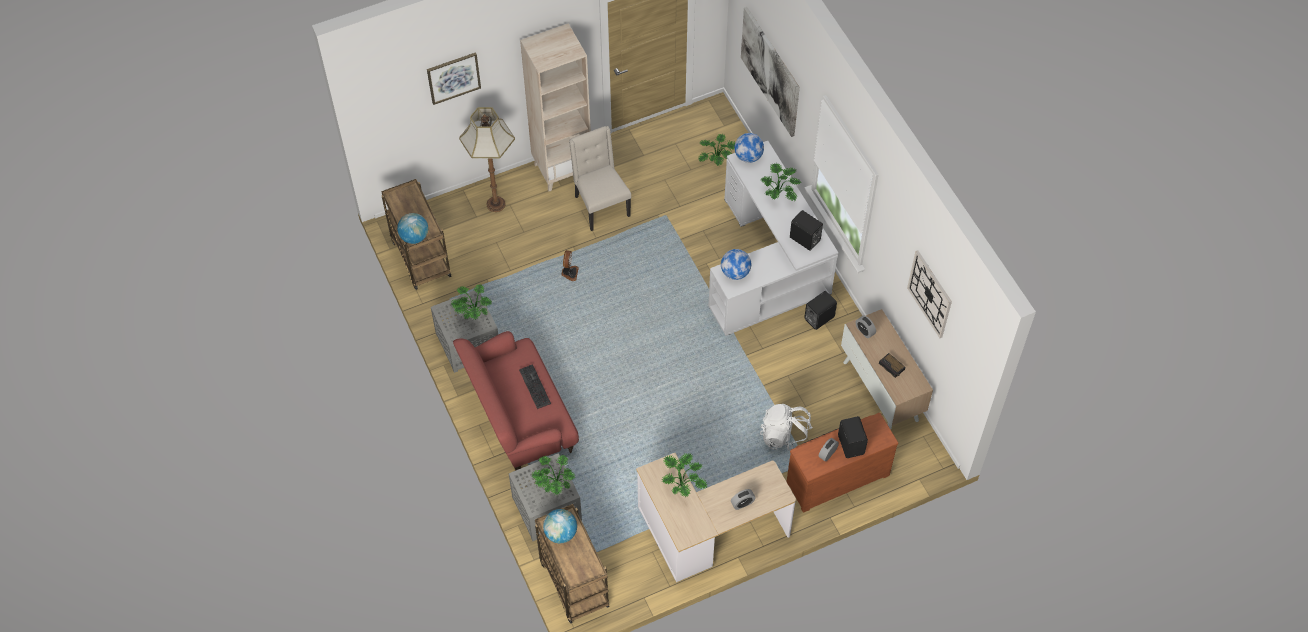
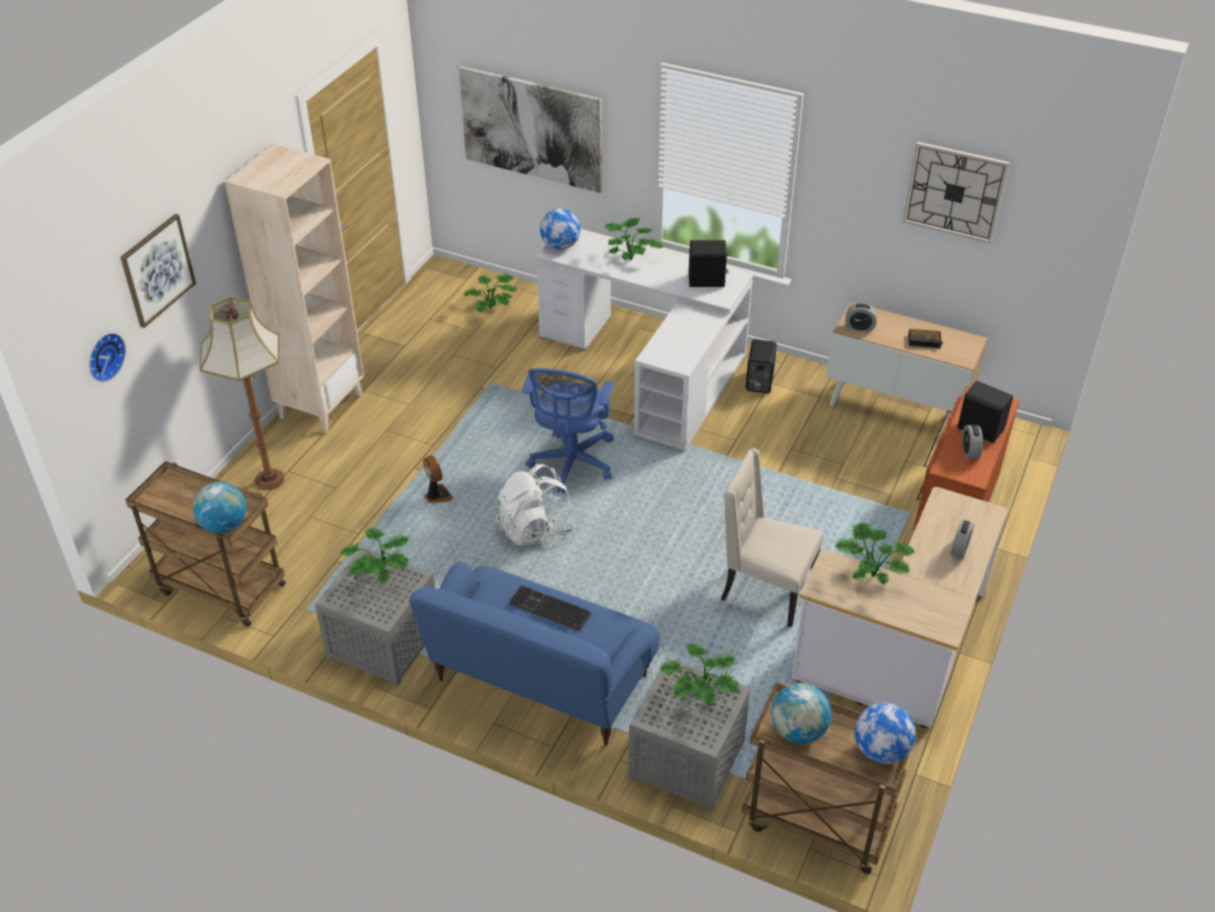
camera: 40 degrees left, 15 degrees down
(401, 113) = (104, 356): none -> wall clock
(520, 419) = (540, 682): red sofa -> blue sofa
(600, 206) = (405, 414): beige chair -> beige chair (765, 590)
(656, 301) = (571, 464): none -> blue office chair
(735, 272) = (667, 349): globe -> globe (881, 750)
(785, 437) = (859, 504): white backpack -> white backpack (535, 528)

